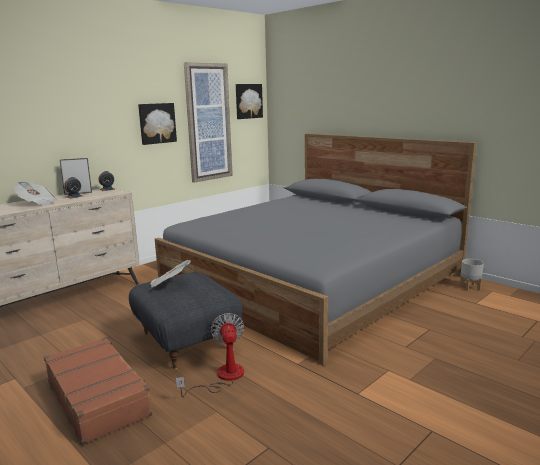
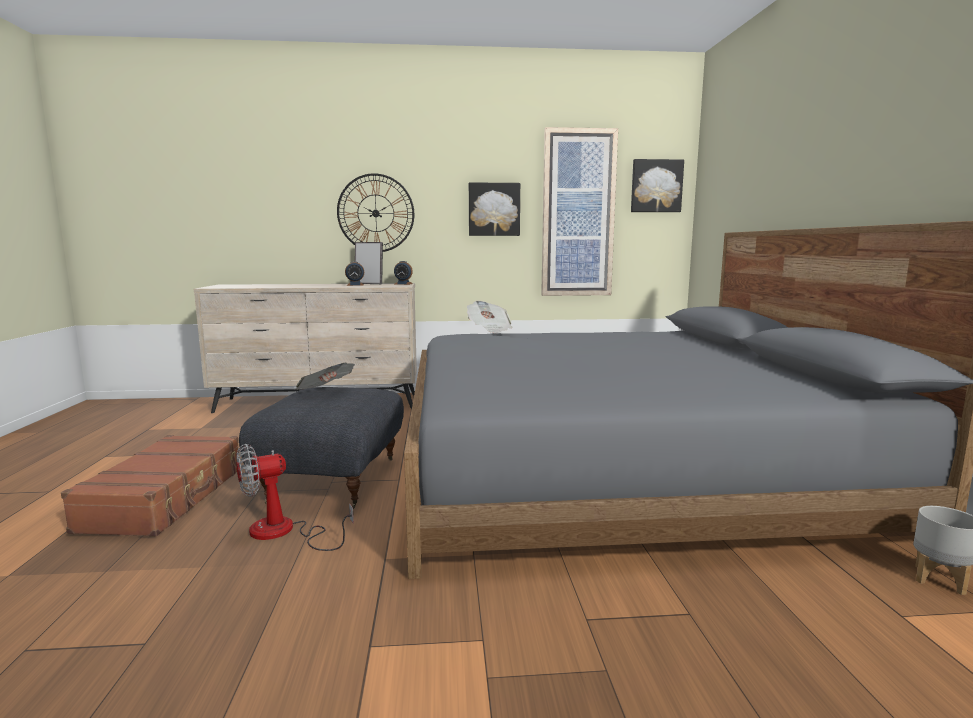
camera: 40 degrees right, 5 degrees down
(37, 203) = (308, 285): newspaper -> newspaper (489, 329)
(70, 133) = (375, 213): none -> wall clock
(222, 377) = (284, 532): fan -> fan turned 150 degrees counterclockwise

